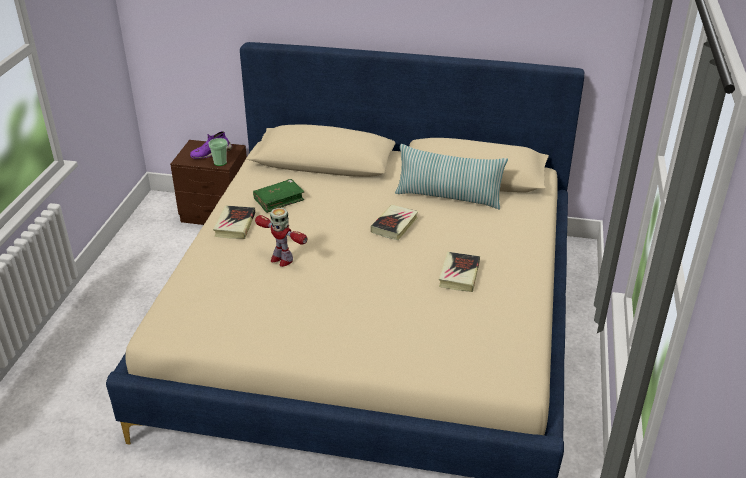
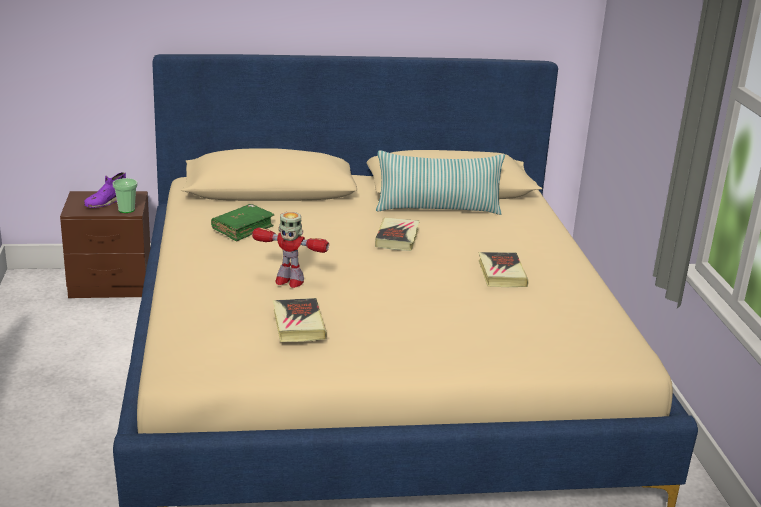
camera: 20 degrees left, 10 degrees down
(235, 225) = (205, 256): book -> book (298, 324)

